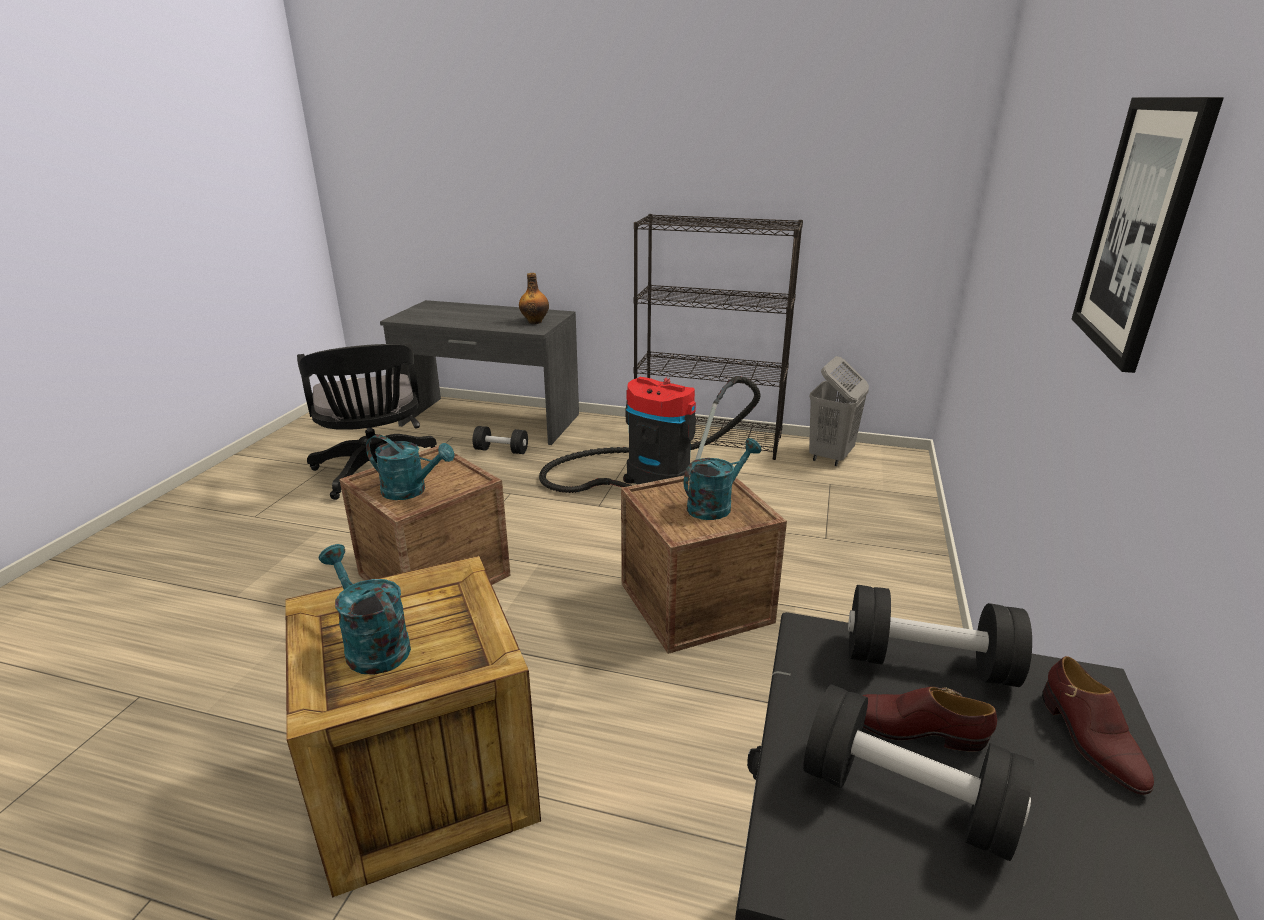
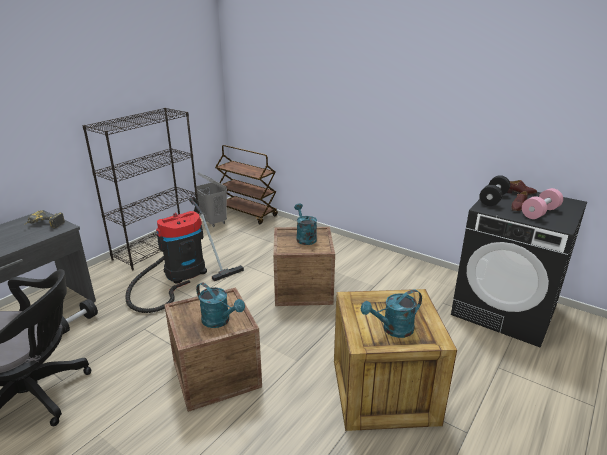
camera: 70 degrees left, 0 degrees up
(411, 491) = (220, 321): turquoise watering can -> turquoise watering can turned 90 degrees clockwise
(535, 322) = (44, 225): bottle -> power drill
(903, 476) = (247, 213): none -> brown cart
(906, 798) = (540, 212): black dumbbell -> pink dumbbell
(1140, 229) = (427, 83): picture -> none

